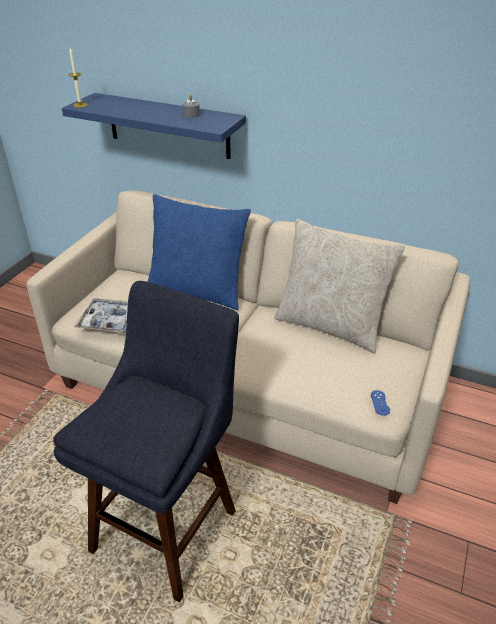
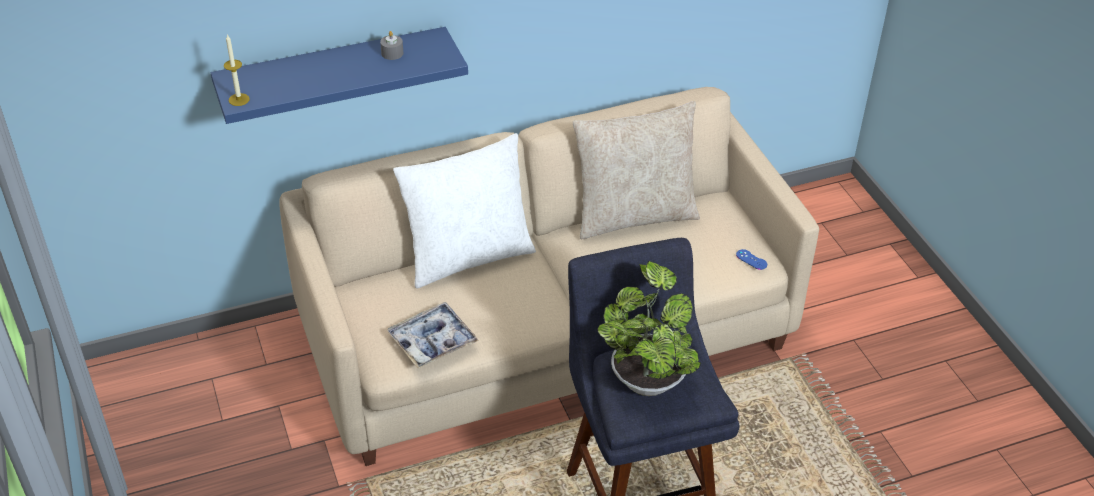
camera: 45 degrees left, 5 degrees up
(135, 411) = (647, 377): none -> potted plant
(198, 290) = (468, 256): blue pillow -> white pillow

